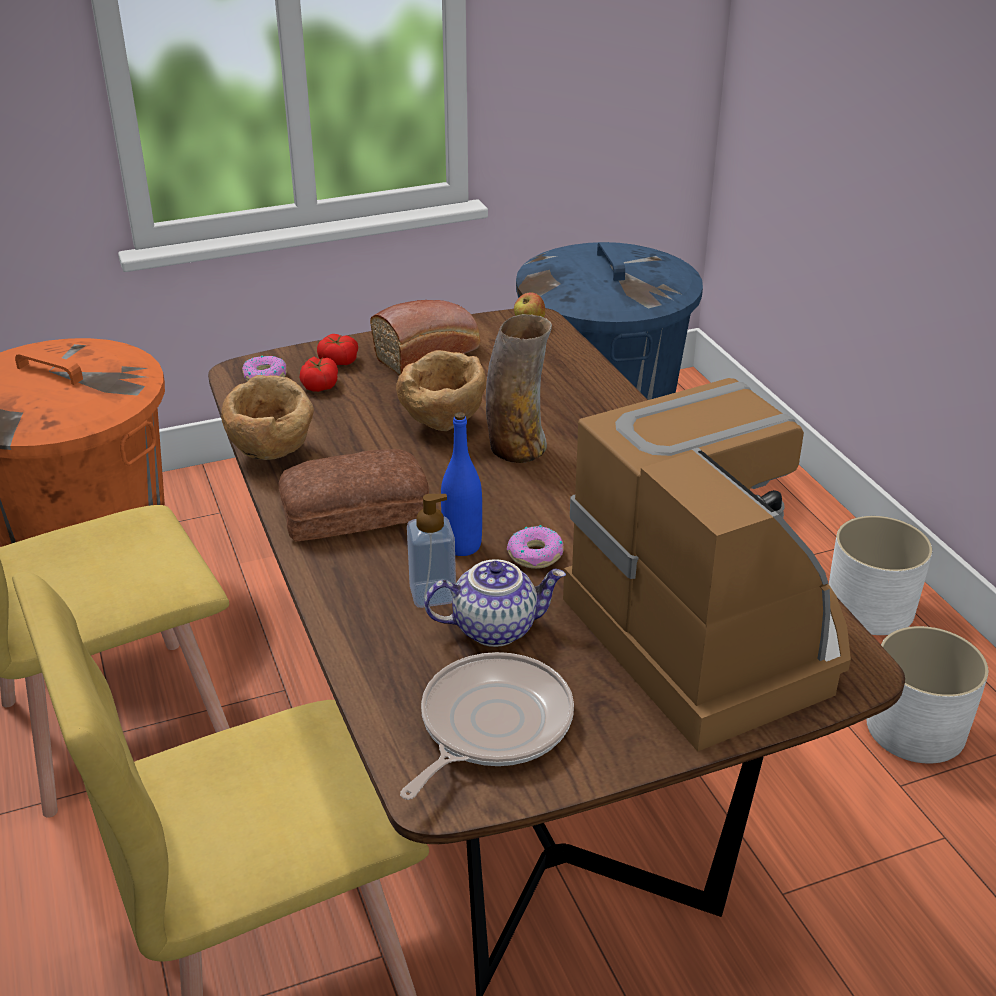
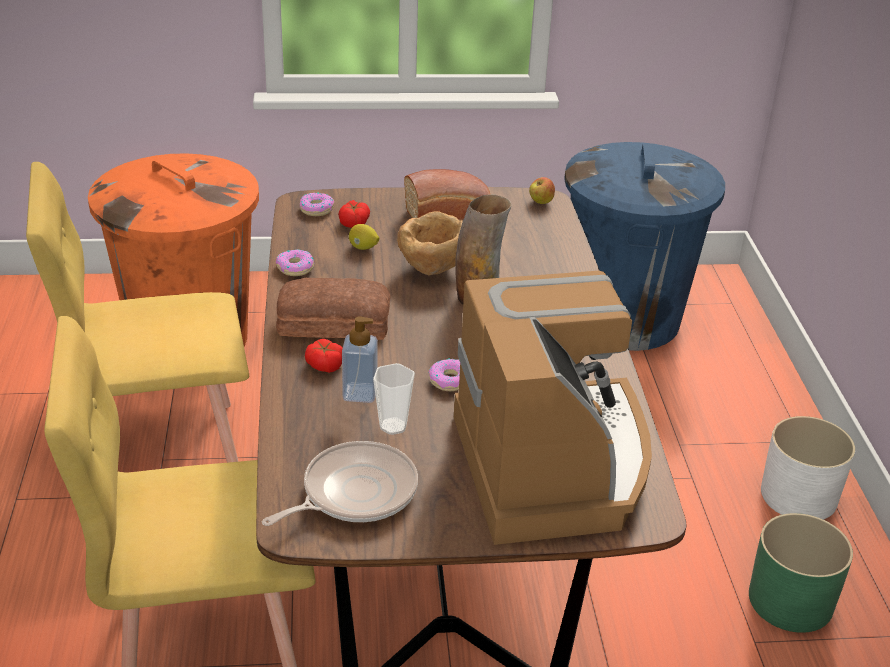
camera: 15 degrees right, 0 degrees up
(273, 453) = (295, 268): brown bowl -> donut
(338, 360) = (377, 206): tomato -> tomato (325, 365)
(346, 413) = (363, 248): none -> lemon
(462, 546) = (399, 363): blue bottle -> none
(495, 627) = (393, 426): teapot -> cup
(916, 729) = (791, 601): white planter -> green planter

